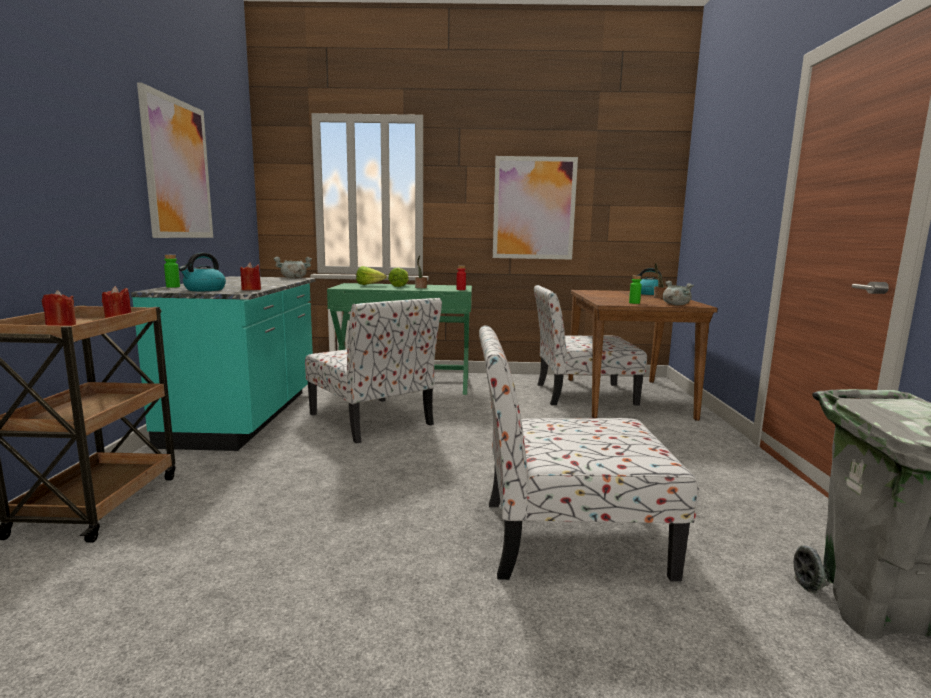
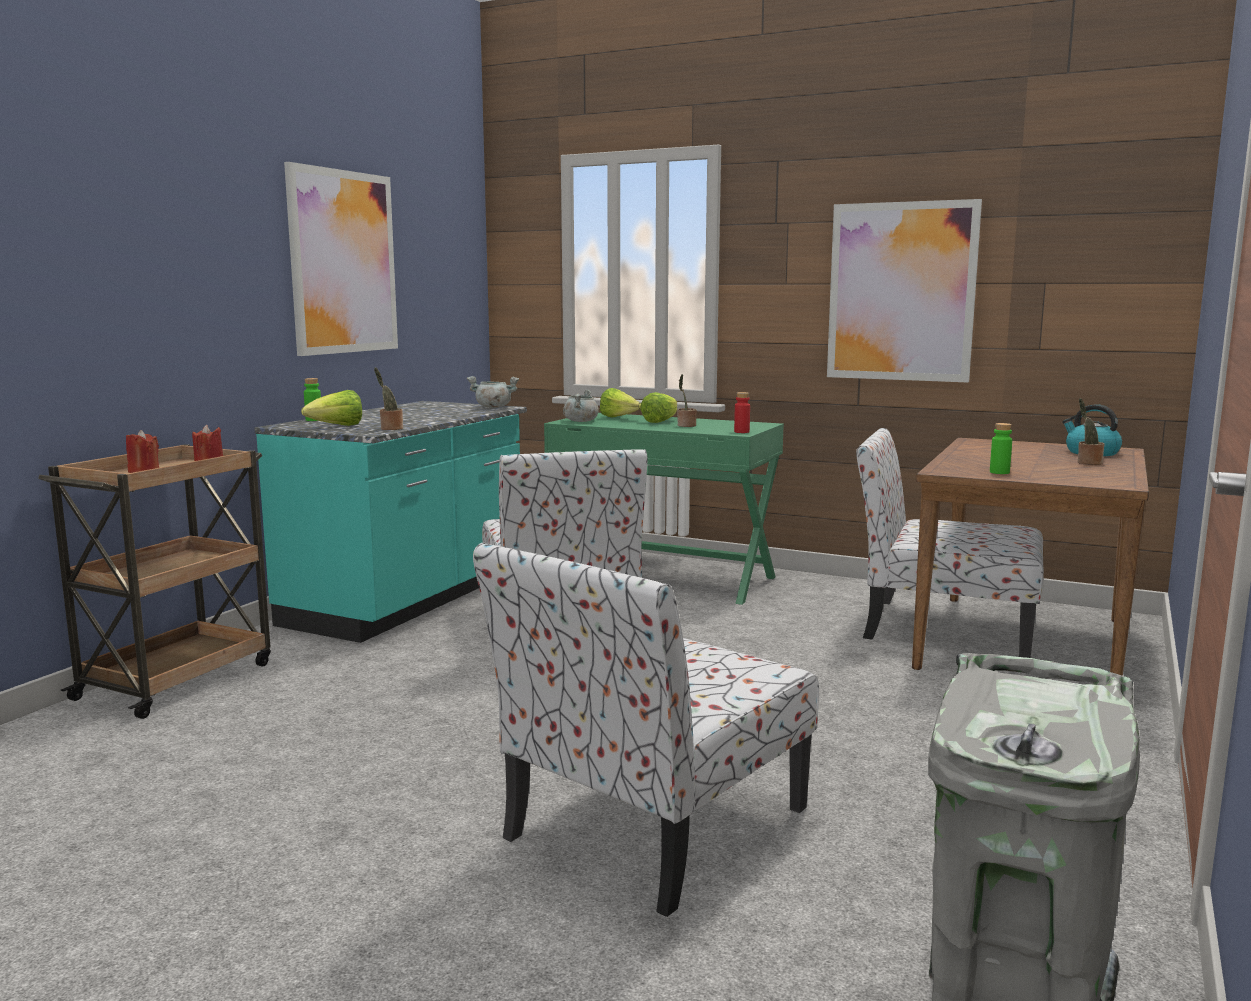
camera: 25 degrees right, 0 degrees up
(204, 290) = (337, 426): kettle -> lettuce
(251, 290) = (390, 428): red candle -> potted plant
(567, 538) = (652, 826): chair -> chair turned 75 degrees counterclockwise
(675, 305) = (1073, 480): grey cooking pot -> grey cooking pot (580, 421)

